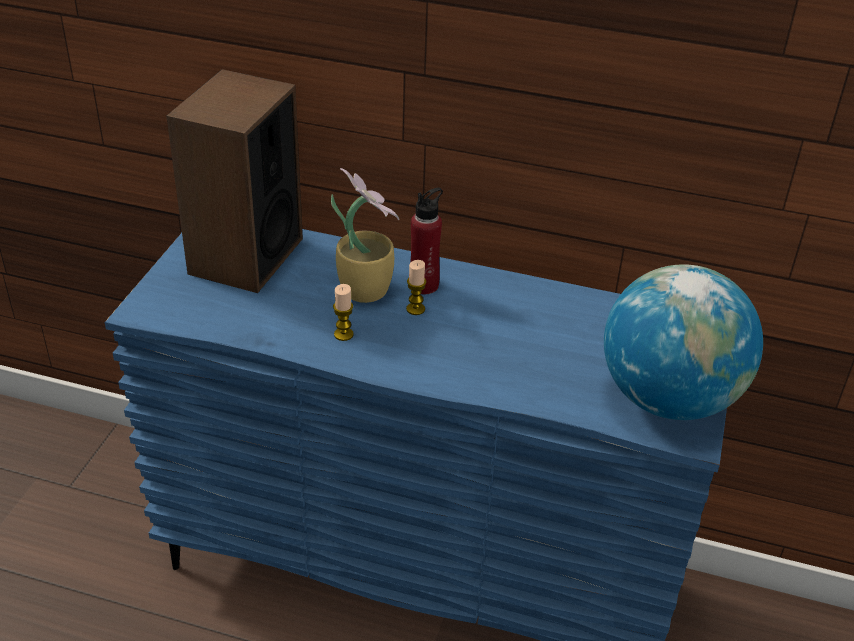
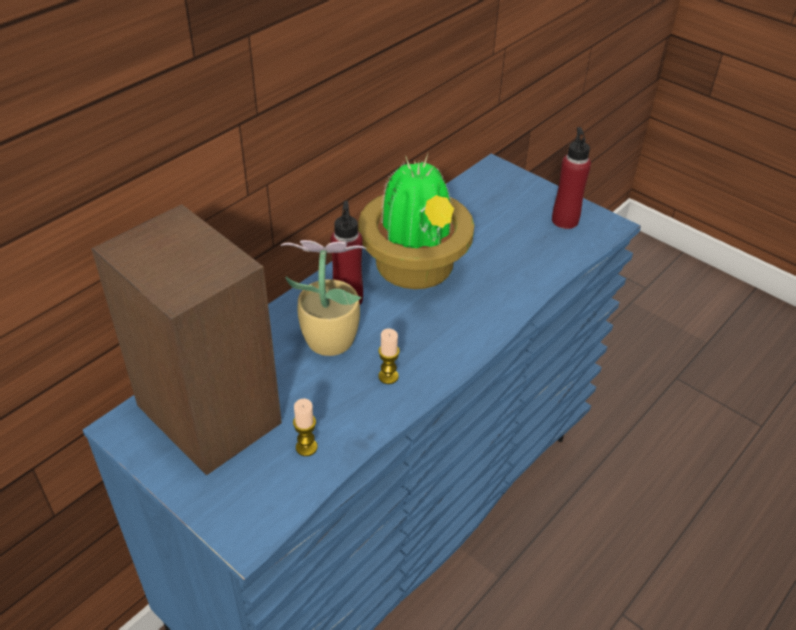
camera: 65 degrees left, 5 degrees up
(415, 309) = (379, 316): candle -> candle (306, 447)
(496, 313) = (415, 269): none -> potted plant
(668, 399) = (565, 220): globe -> red bottle

